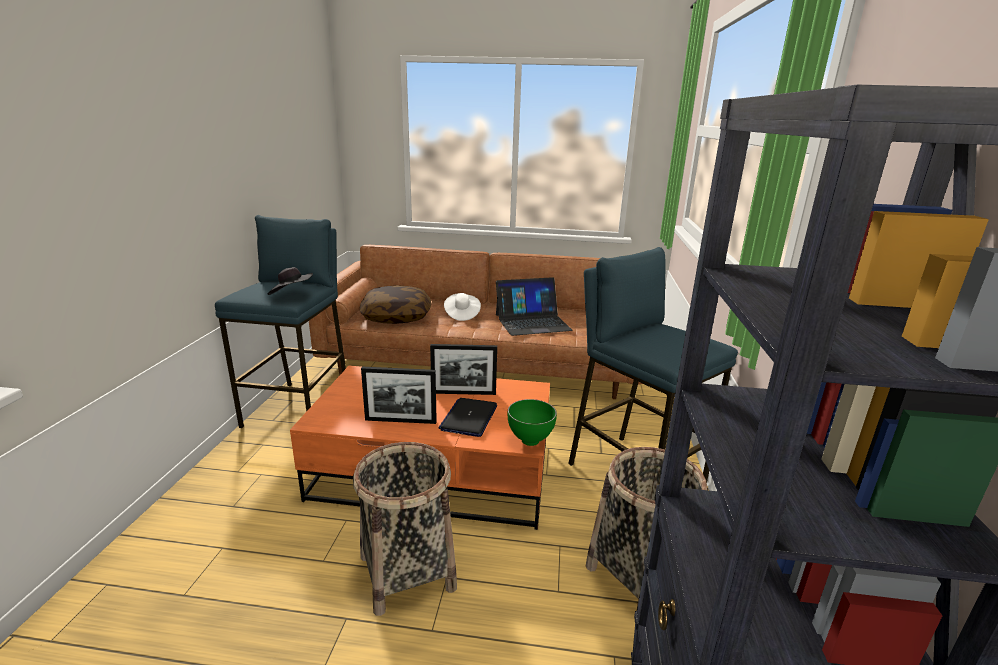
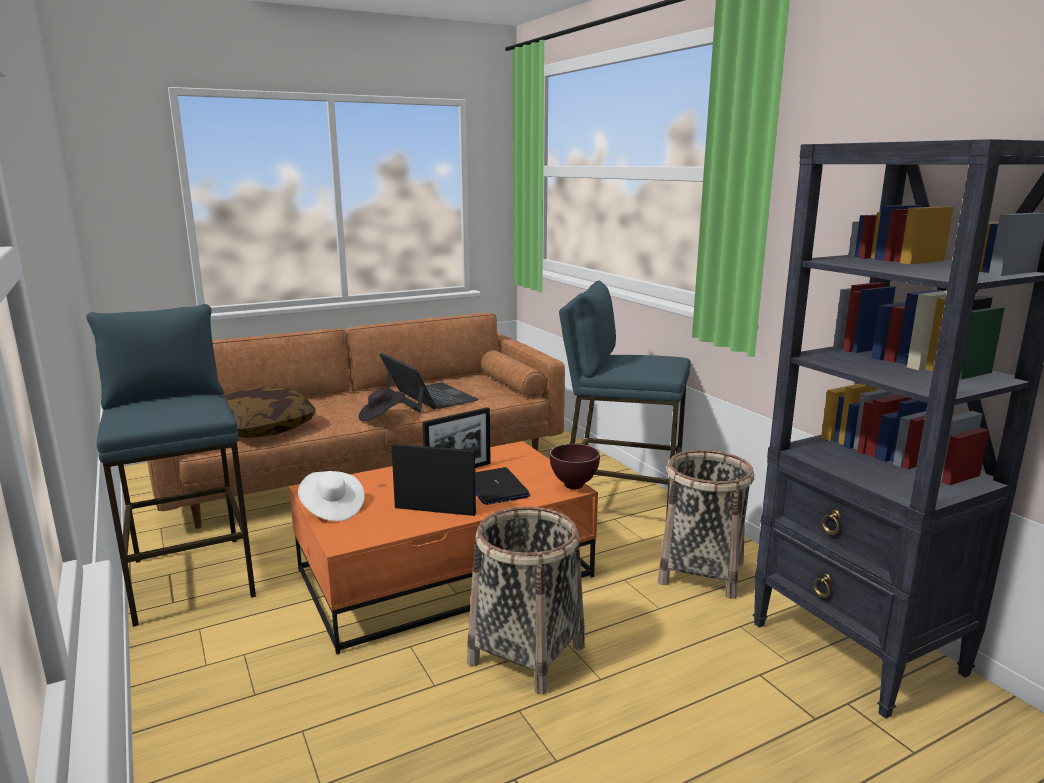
camera: 35 degrees left, 5 degrees down
(292, 295) = (206, 408): black hat -> black hat (381, 417)
(400, 421) = (435, 510): picture frame -> picture frame turned 135 degrees counterclockwise
(461, 314) = (341, 408): white hat -> white hat (332, 509)
(529, 441) = (572, 486): green bowl -> brown bowl
(532, 322) = (429, 397): laptop -> laptop turned 75 degrees counterclockwise

